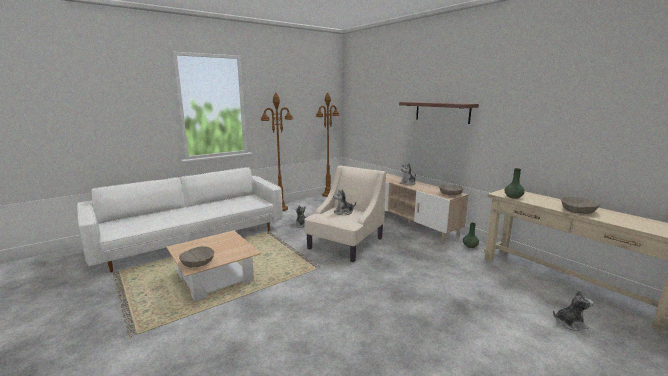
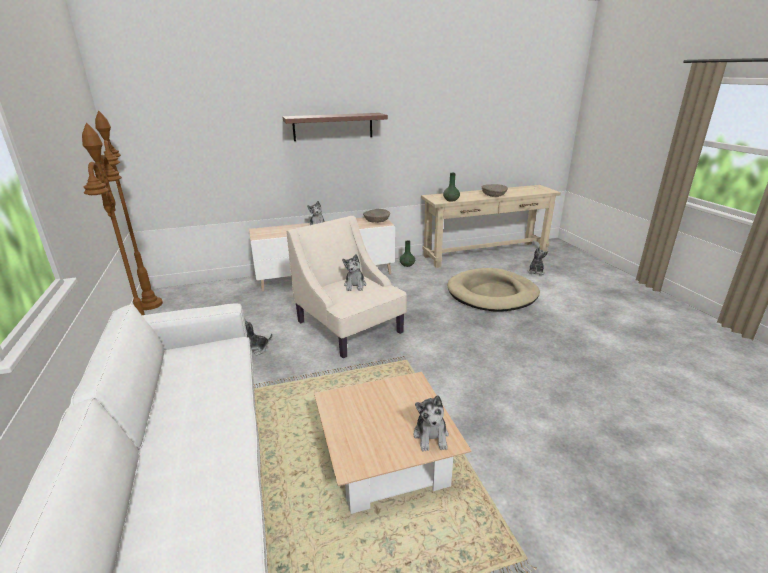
camera: 70 degrees left, 10 degrees up
(198, 263) = (431, 436): beige bowl -> plush toy
(465, 295) = (492, 294): none -> beige dog bed

